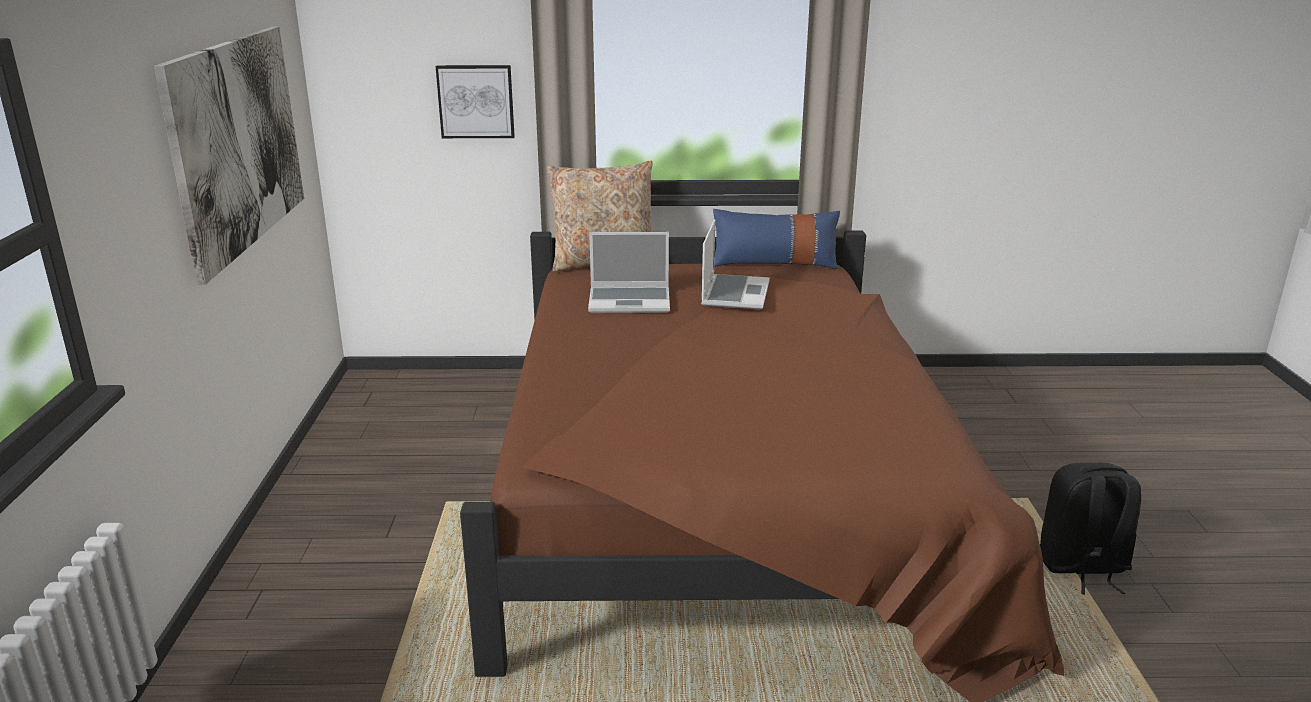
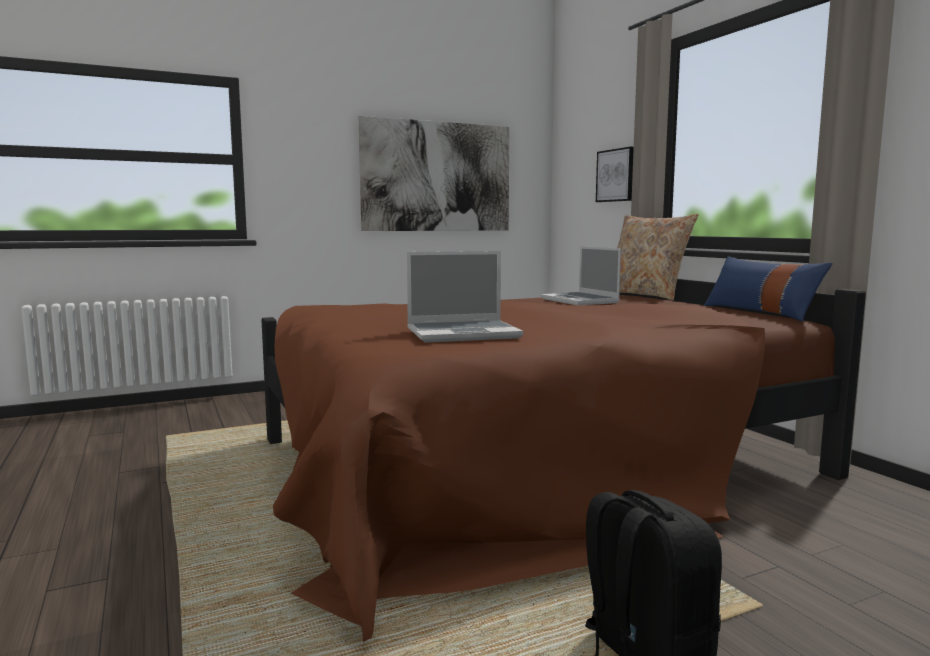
camera: 65 degrees right, 15 degrees down
(734, 293) = (641, 304): laptop -> laptop (464, 334)

